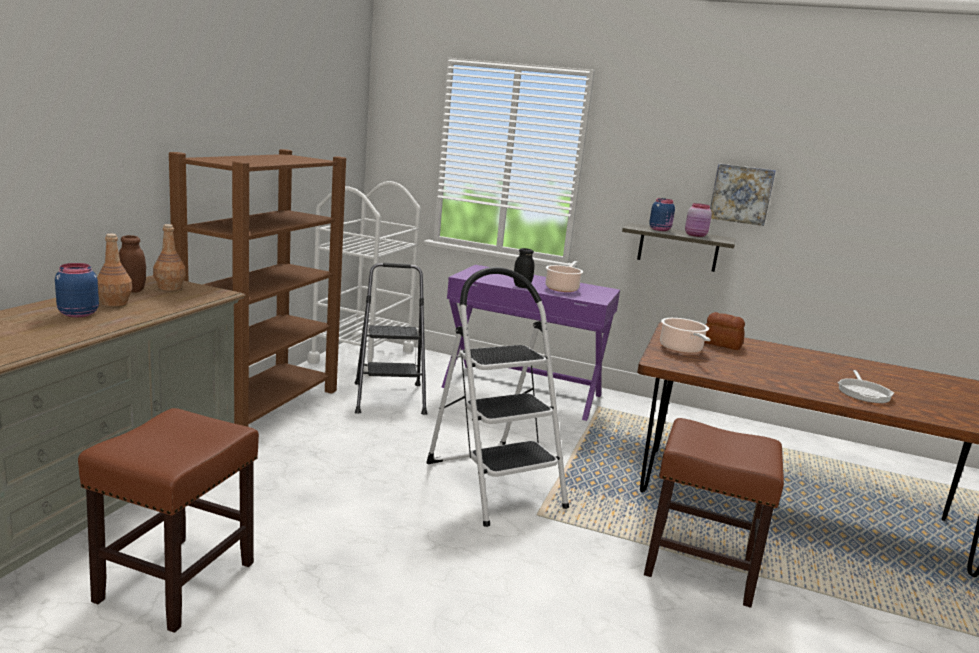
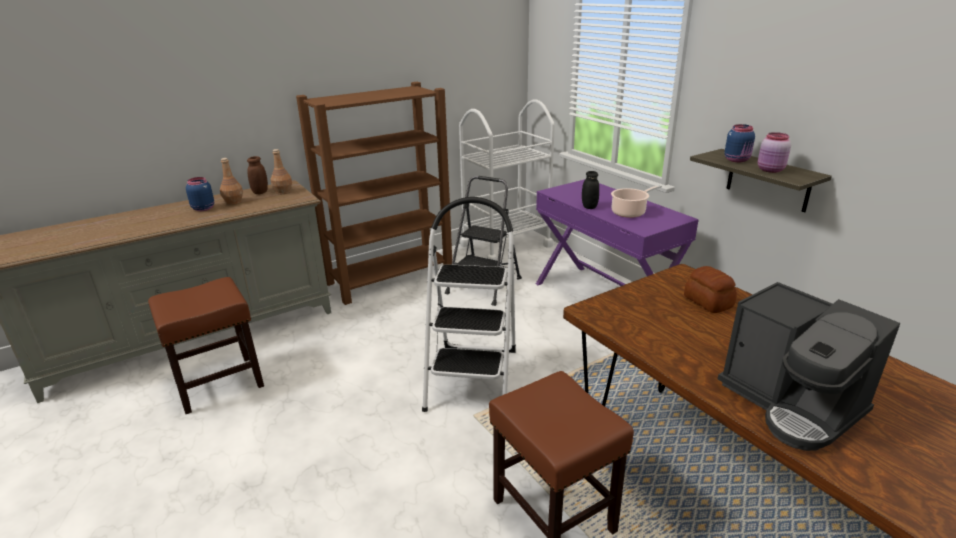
camera: 40 degrees right, 10 degrees up
(681, 349) = (643, 300): cooking pot -> none
(741, 194) = (842, 122): picture -> none
(863, 393) = (791, 404): frying pan -> coffee machine

